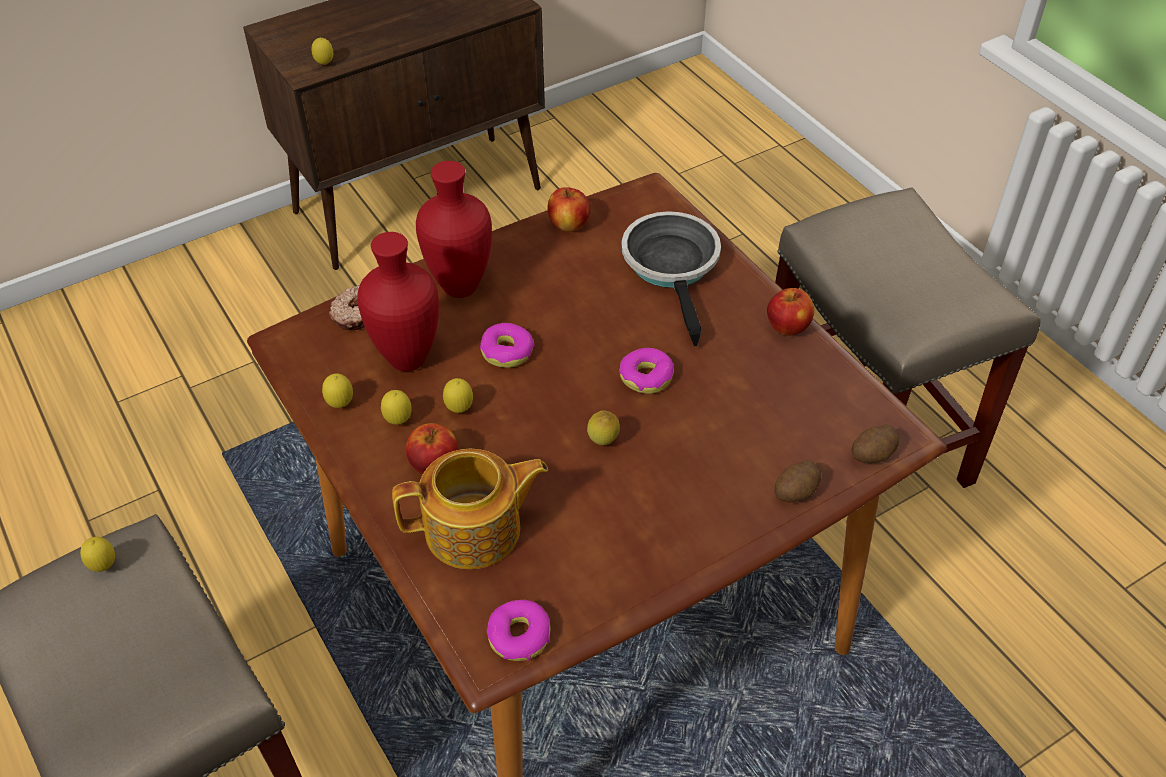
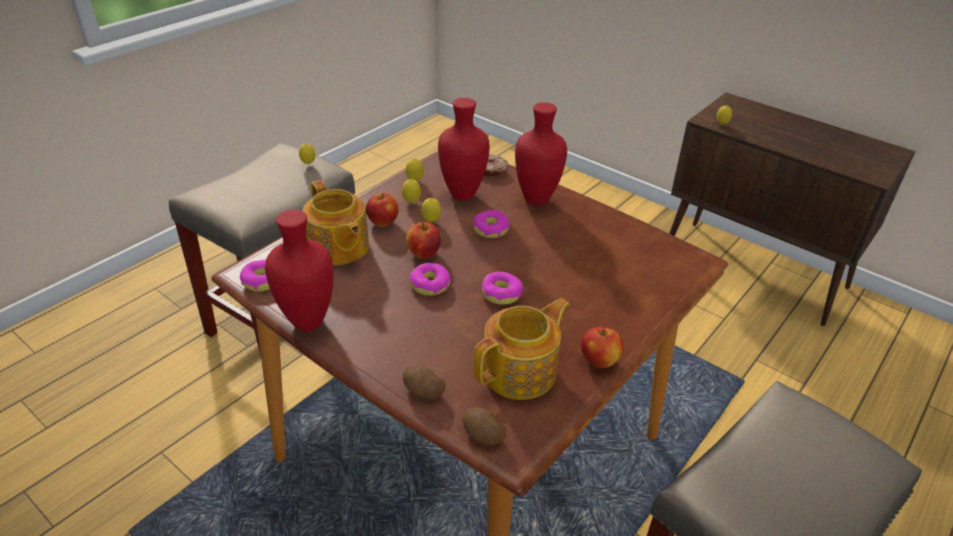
camera: 70 degrees right, 10 degrees down
(569, 225) = (630, 230): apple -> apple (423, 253)
(603, 442) = (430, 285): lemon -> donut
(631, 591) = (306, 321): none -> red vase
(673, 267) = (623, 287): frying pan -> none
(787, 396) = (521, 372): none -> teapot

